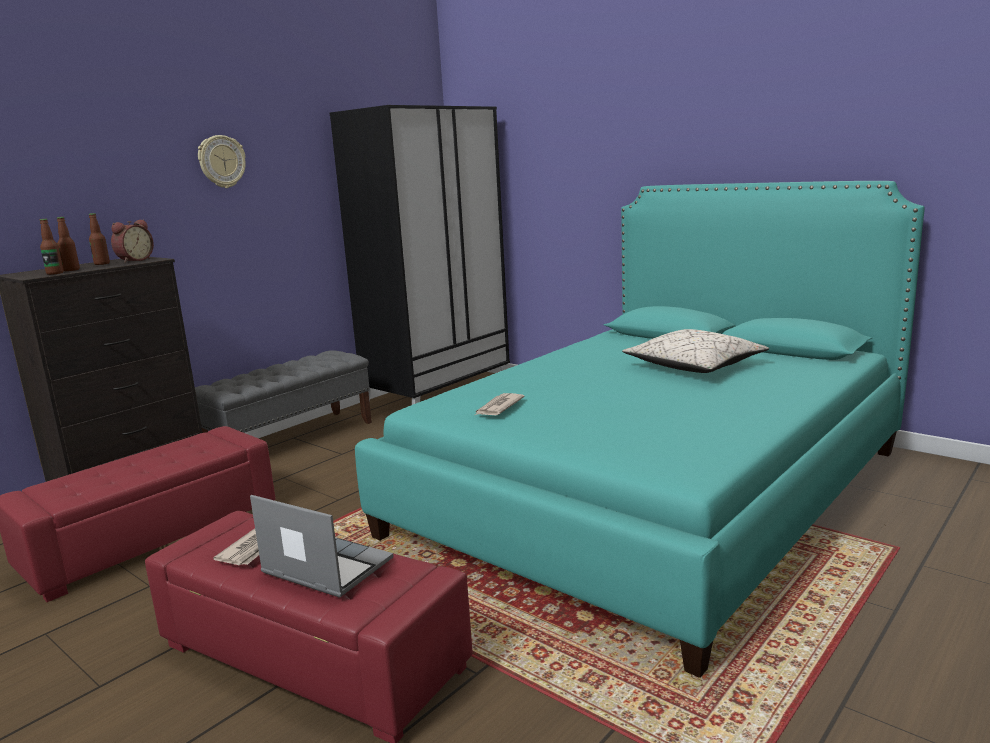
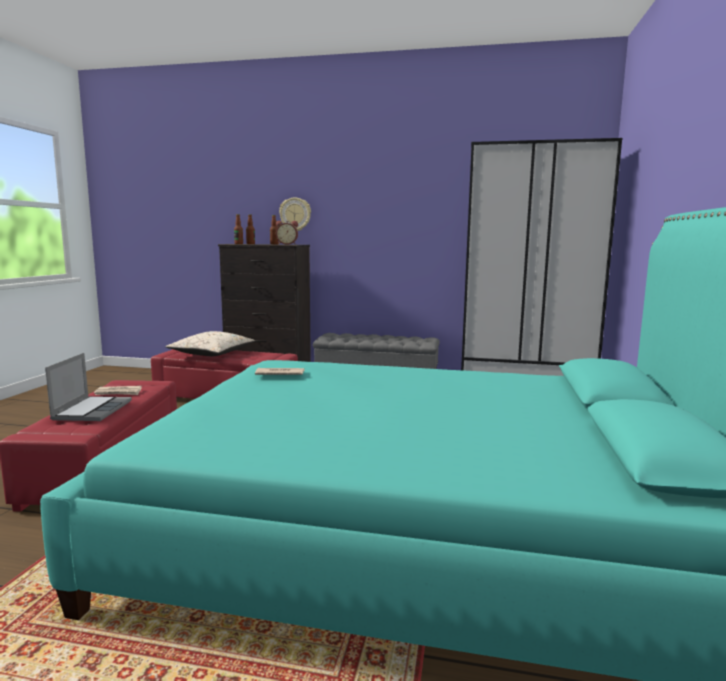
camera: 60 degrees right, 5 degrees down
(221, 161) = (377, 190): wall clock -> wall clock (295, 214)
(694, 367) = (485, 418): beige pillow -> beige pillow (212, 354)

